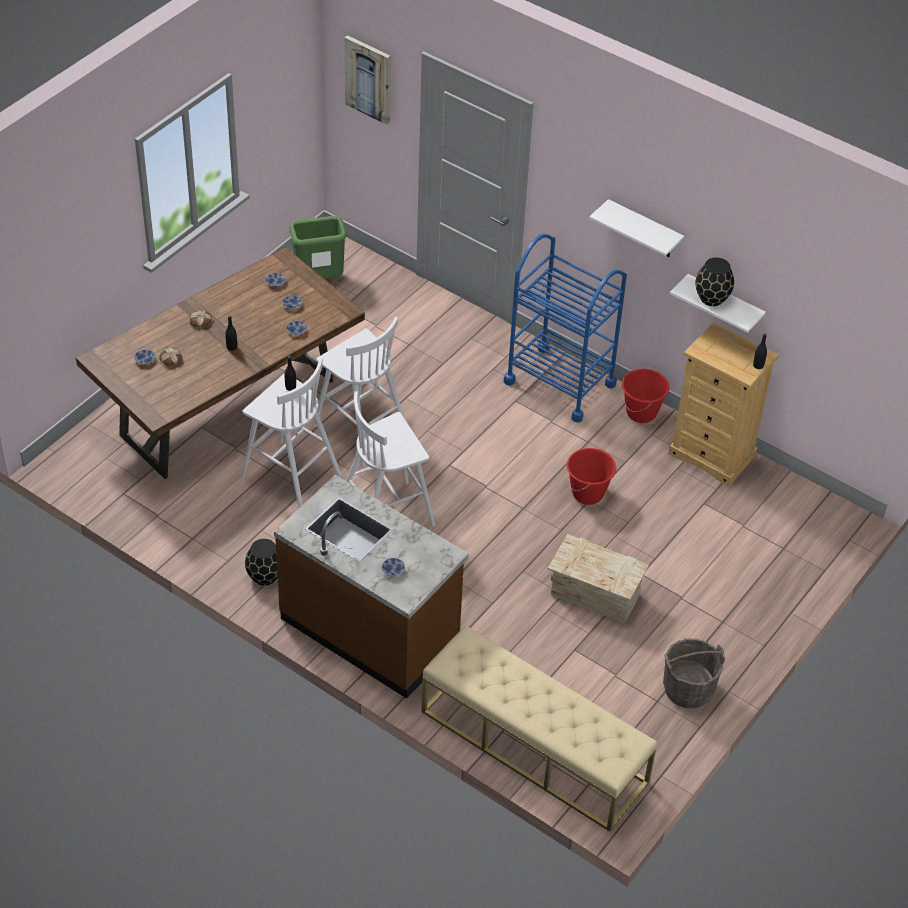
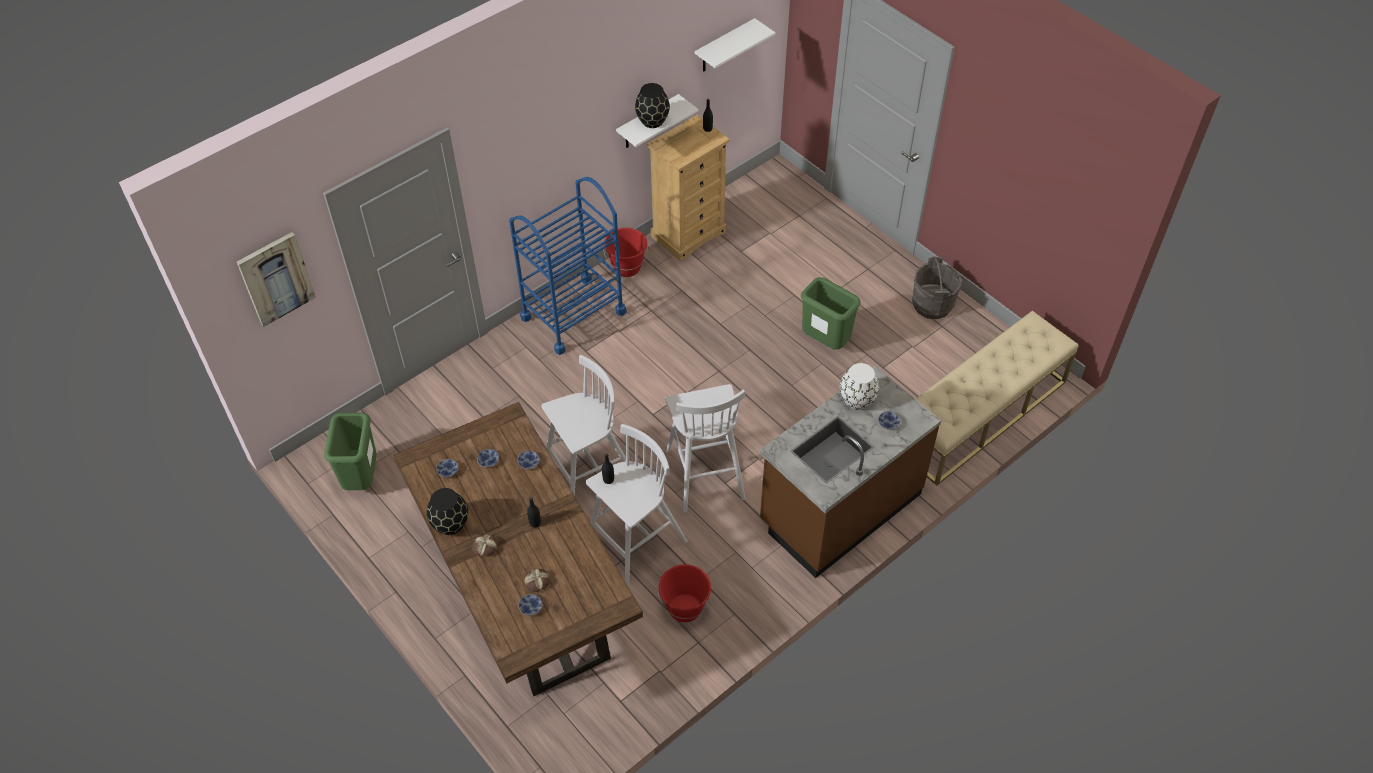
camera: 75 degrees left, 5 degrees up
(264, 576) = (760, 584): black vase -> black vase (450, 524)
(416, 542) = (857, 401): none -> white vase
(588, 493) = (712, 323): red bucket -> red bucket (685, 608)
(594, 594) = (825, 342): crate -> green trash can
(644, 230) = (573, 132): white shelf -> white shelf (724, 46)

